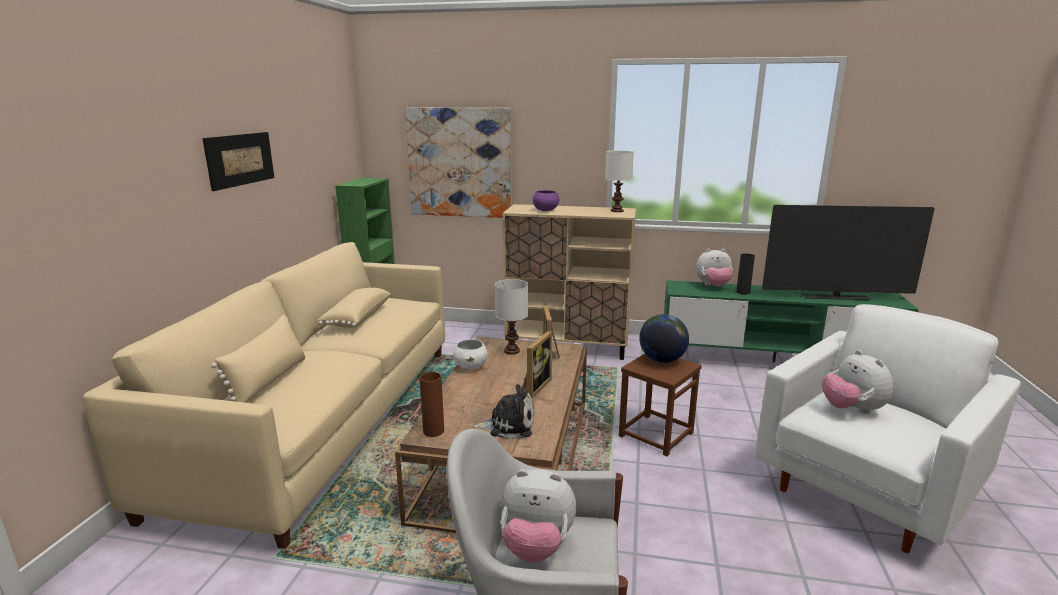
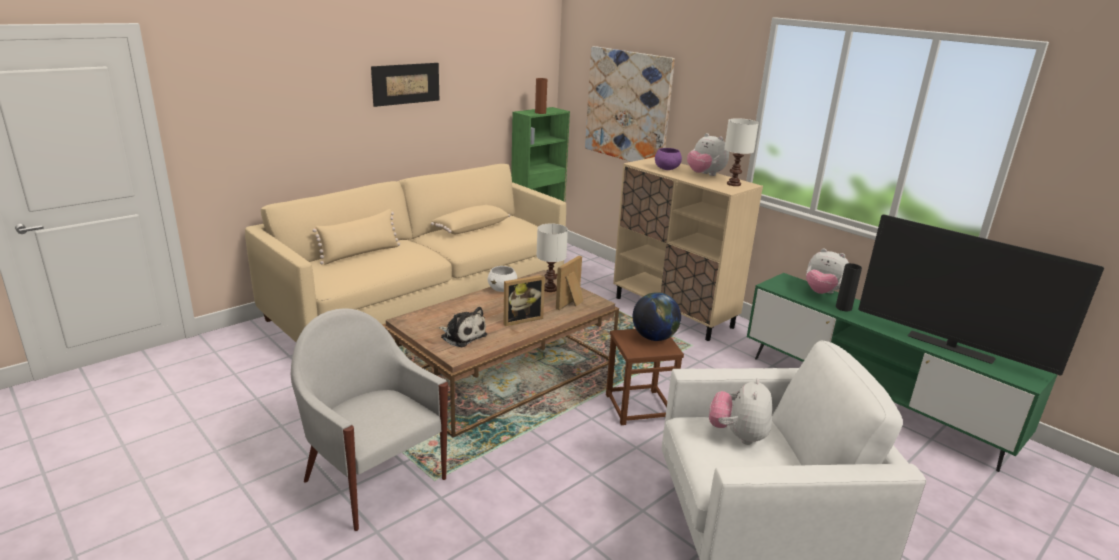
camera: 35 degrees right, 5 degrees up
(433, 431) = (413, 320): brown vase -> brown vase (540, 112)
(536, 546) = (371, 405): plush toy -> plush toy (705, 175)

